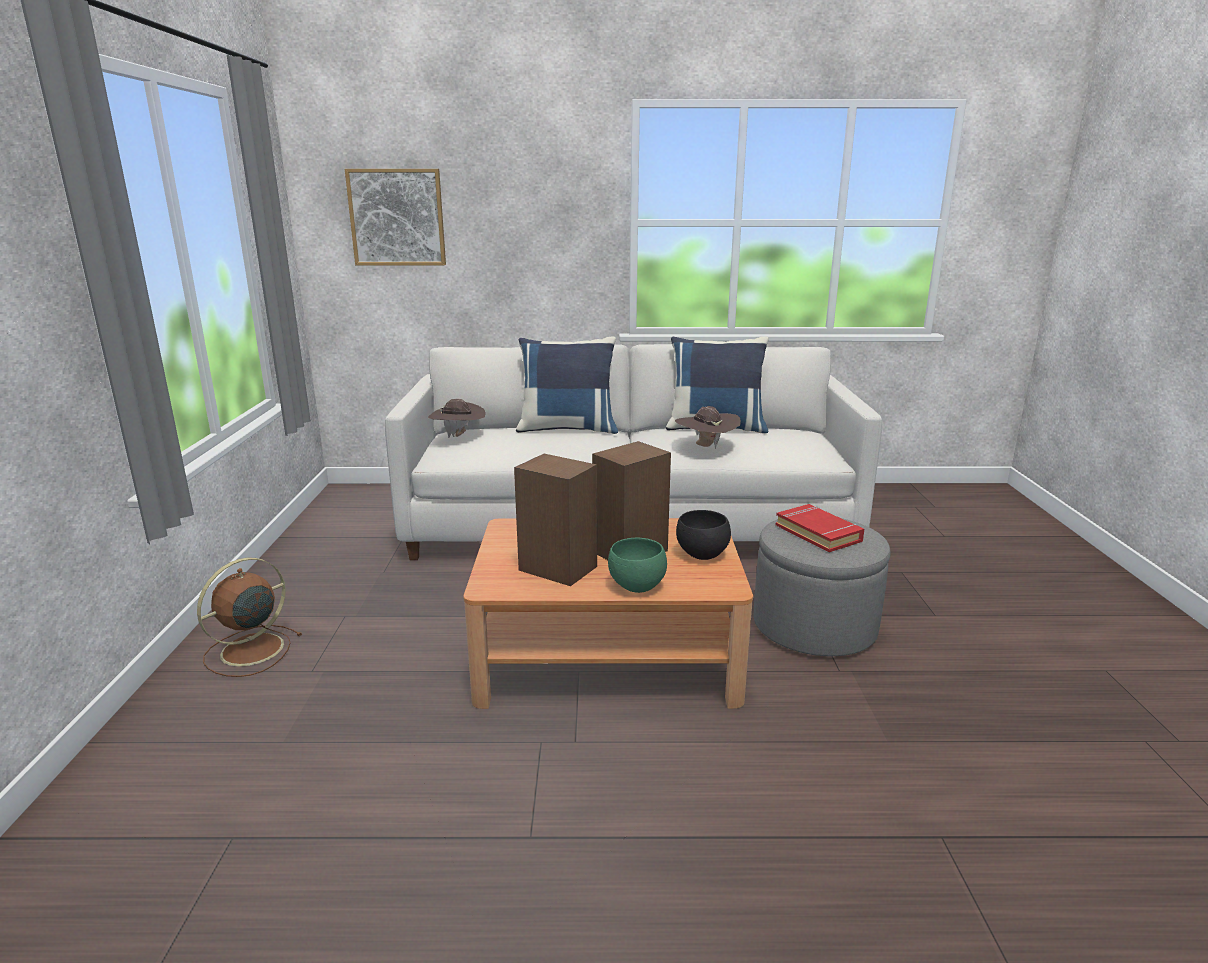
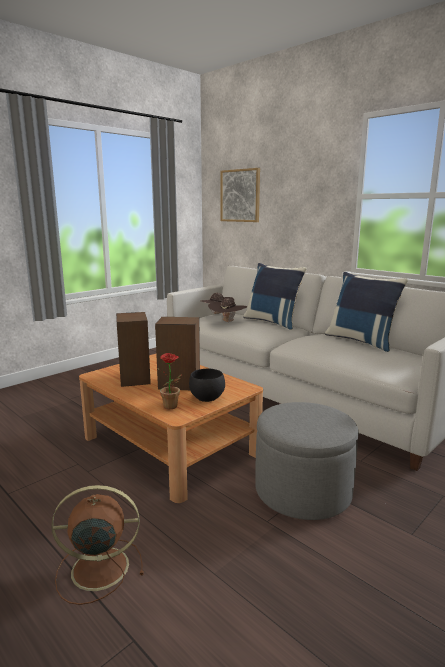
camera: 45 degrees right, 5 degrees down
(249, 651) = (68, 384): brown fan -> brown fan (97, 568)
(637, 587) = (142, 398): green bowl -> none
(695, 581) = (172, 407): none -> potted plant
(706, 446) = (320, 347): brown hat -> brown hat (227, 322)
(818, 533) = (305, 417): red book -> none

